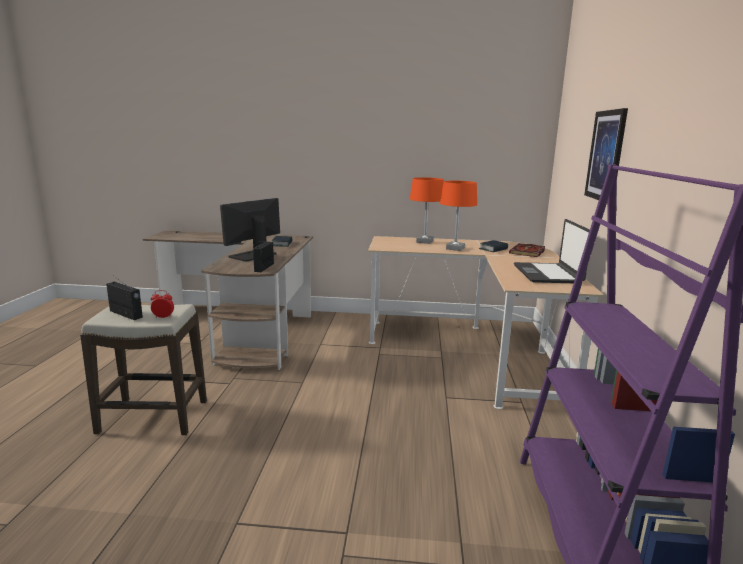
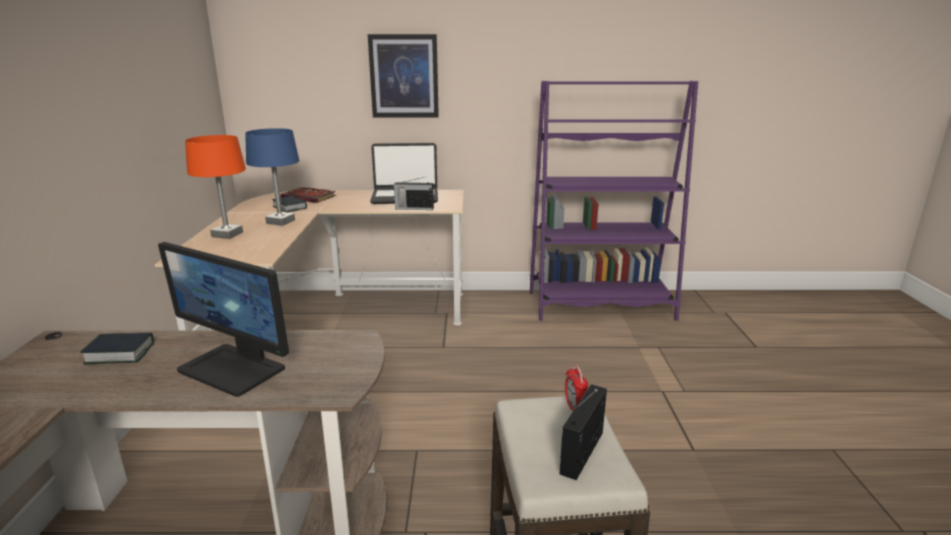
camera: 95 degrees left, 5 degrees up
(264, 267) = (337, 342): radio -> radio (413, 208)
(455, 248) = (280, 222): orange table lamp -> blue table lamp

